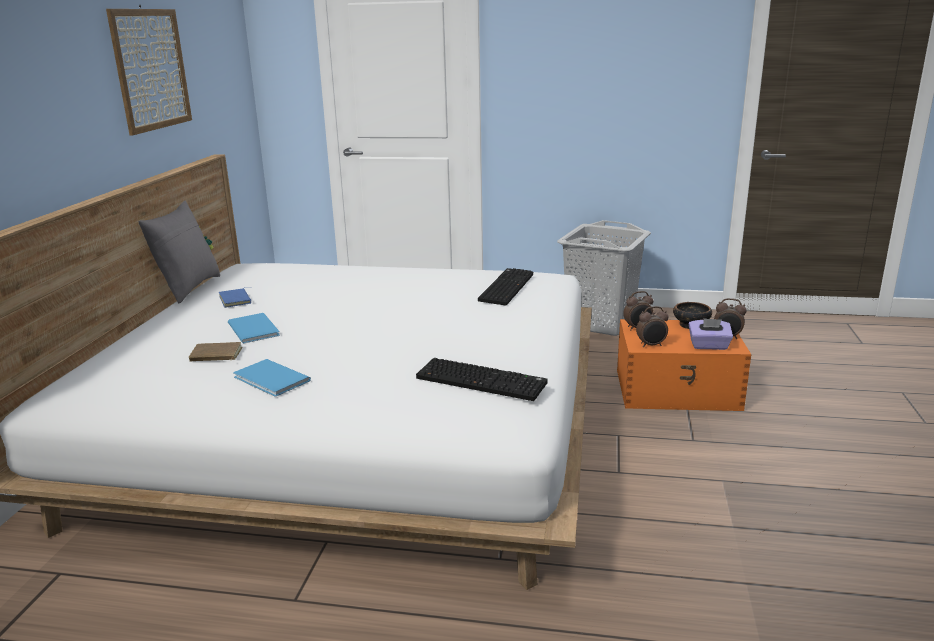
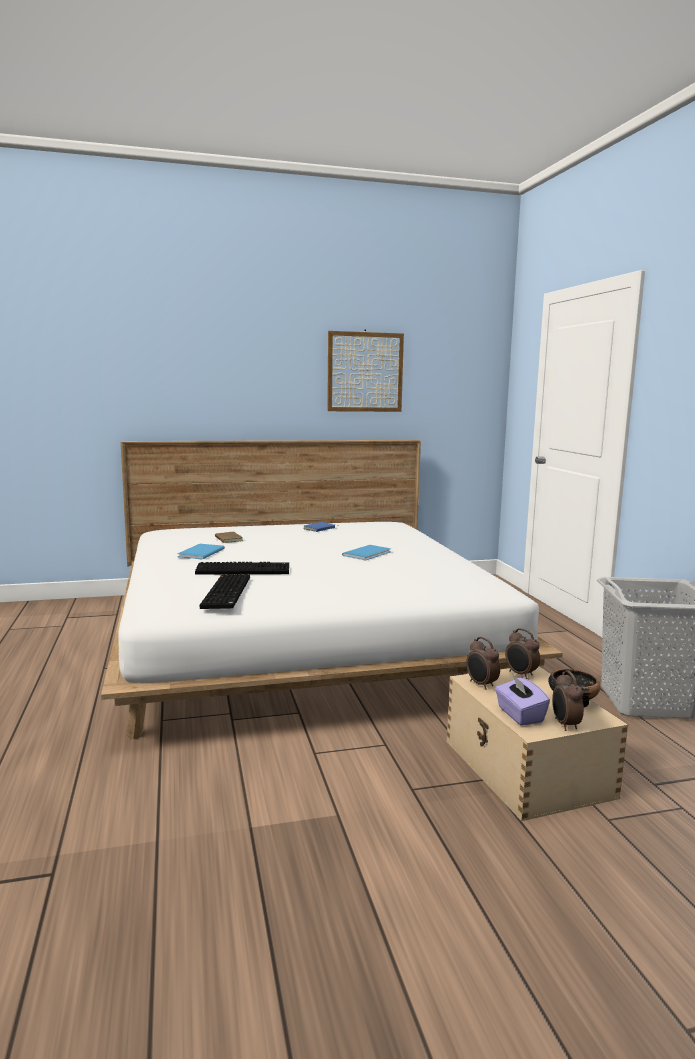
camera: 65 degrees right, 10 degrees down
(189, 289) = (333, 521): grey pillow -> none
(255, 328) = (275, 538): blue book -> blue book (369, 553)
(505, 287) = (436, 578): keyboard -> keyboard (244, 570)
(678, 390) = (527, 769): orange storage box -> beige storage box

